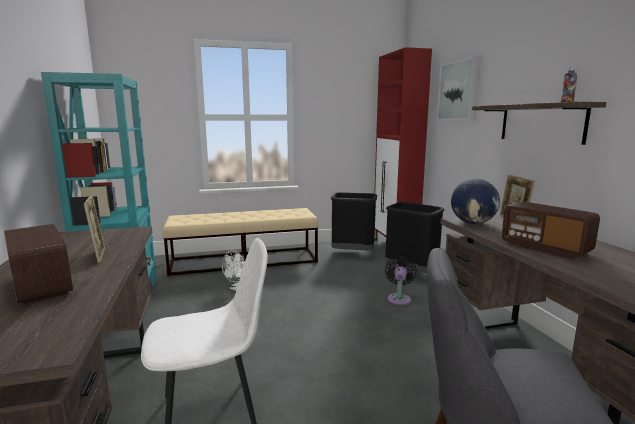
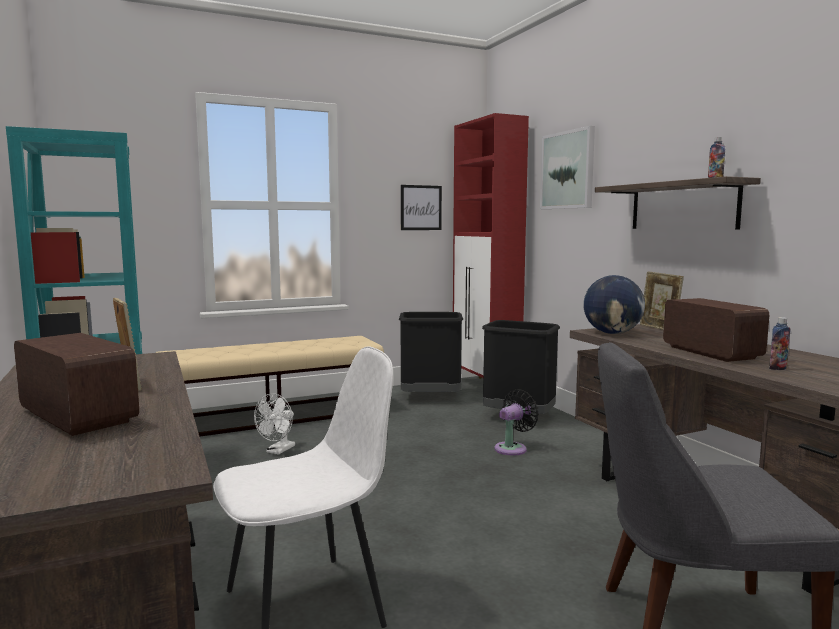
camera: 10 degrees left, 5 degrees down
(353, 117) = (421, 207): none -> picture
(399, 298) = (513, 448): black fan -> black fan turned 45 degrees clockwise
(545, 248) = (710, 352): radio -> radio turned 150 degrees counterclockwise
(598, 270) = (778, 368): none -> bottle

